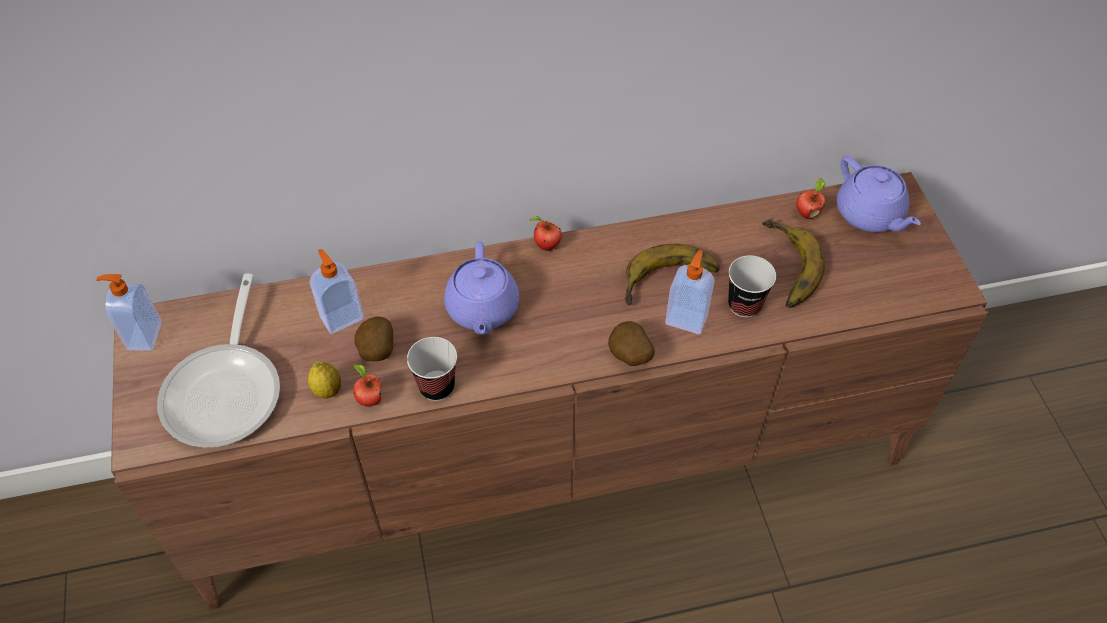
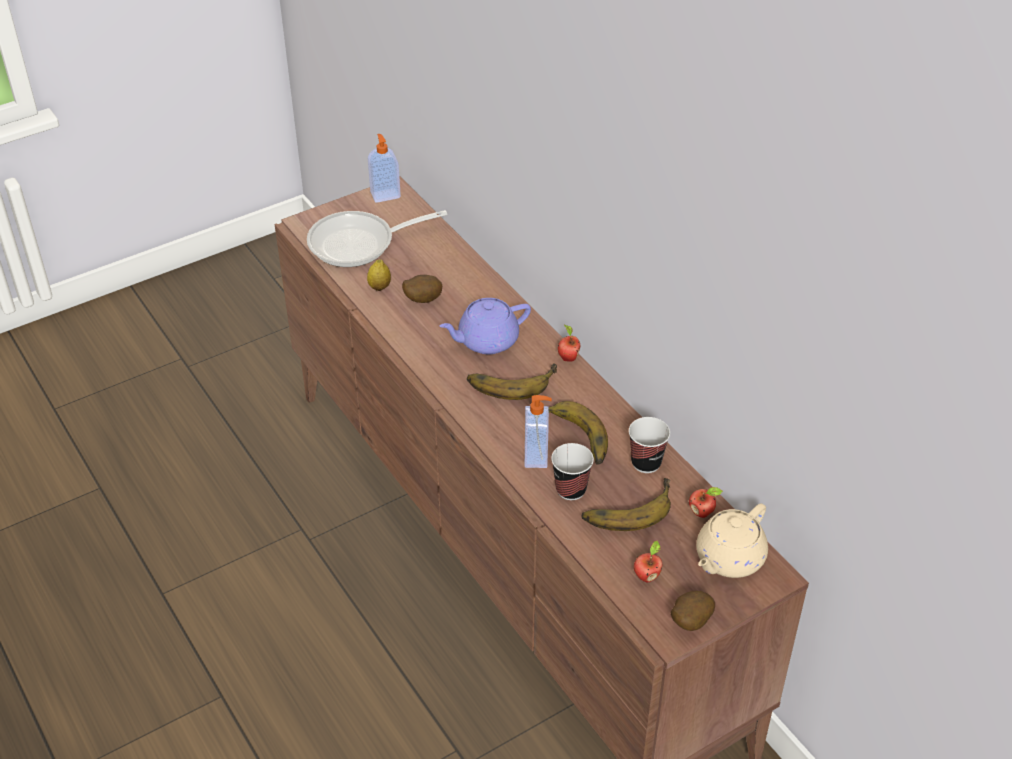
camera: 70 degrees right, 10 degrees down
(341, 317) = (444, 274): soap dispenser -> none
(369, 399) = (381, 308): apple -> apple (646, 576)
(436, 387) = (406, 337): cup -> cup (646, 463)
(559, 306) = (511, 380): none -> banana
(629, 357) = (481, 431): potato -> potato (689, 622)
(870, 215) = (728, 558): purple teapot -> beige teapot

